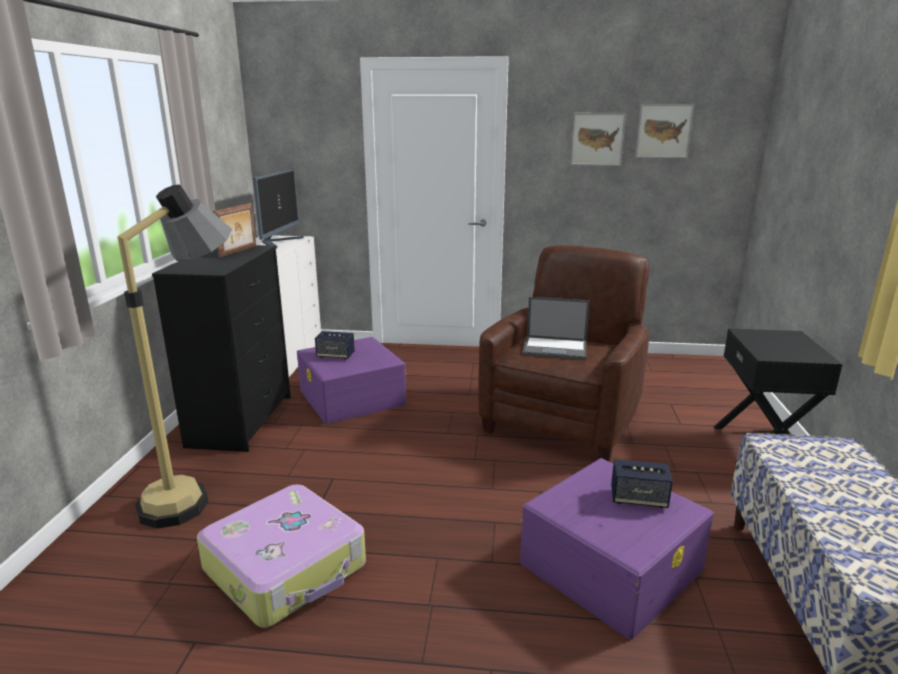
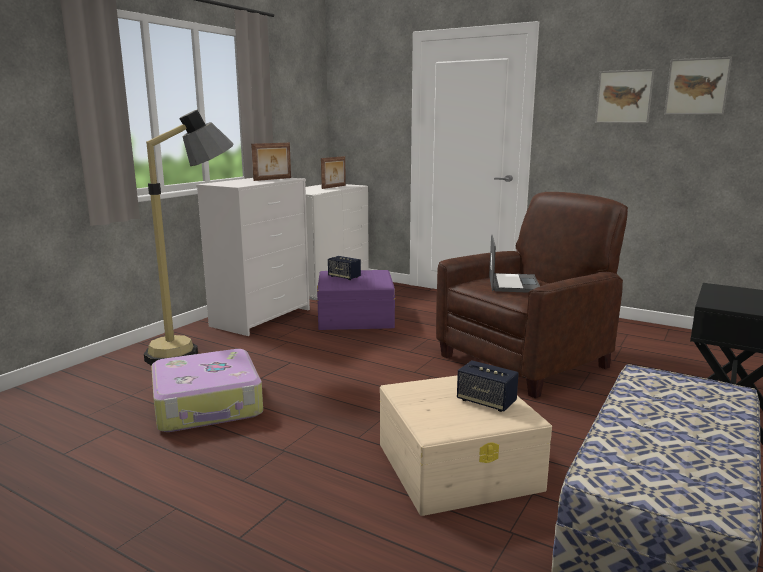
camera: 25 degrees right, 5 degrees down
(241, 420) = (261, 317): black dresser -> white dresser
(279, 243) = (334, 187): monitor -> picture frame
(556, 348) = (513, 283): laptop -> laptop turned 120 degrees counterclockwise
(612, 566) = (459, 465): purple storage box -> beige storage box

